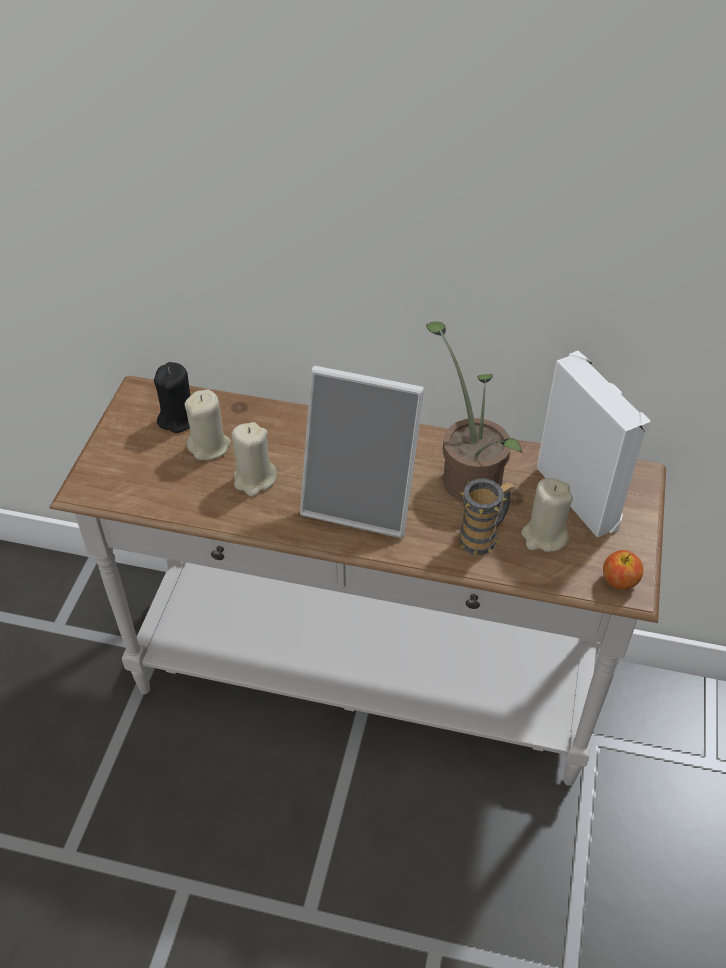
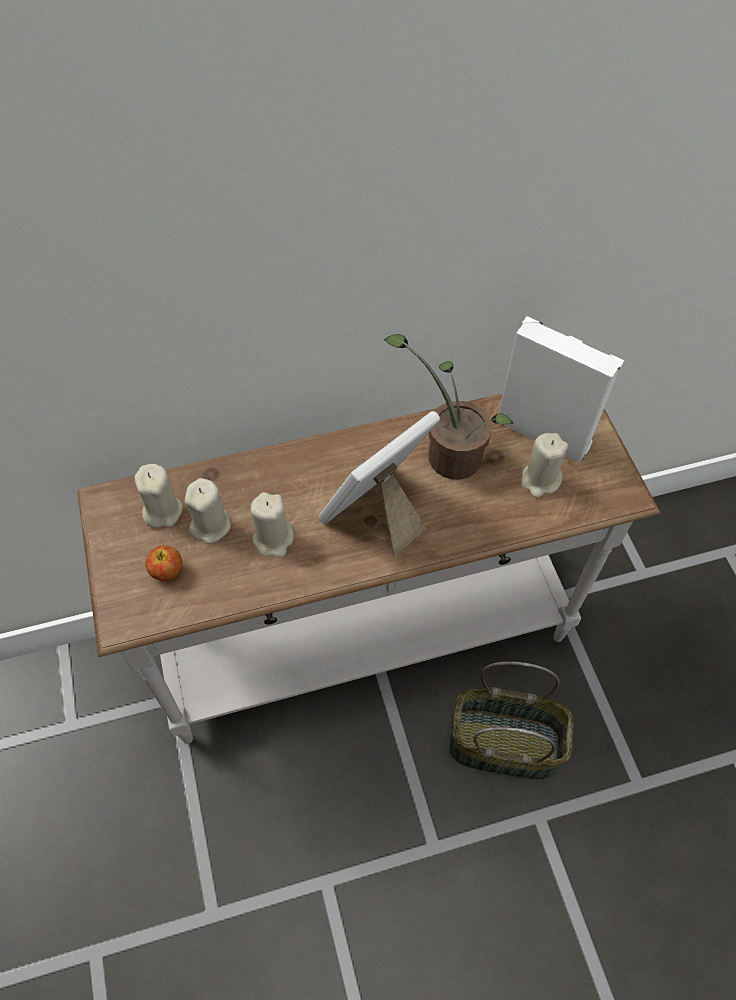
camera: 30 degrees left, 10 degrees up
(178, 418) = (162, 511): black candle -> beige candle
(362, 499) = (378, 515): picture frame -> picture frame turned 150 degrees clockwise
(444, 854) = (504, 743): none -> basket
(483, 536) = (495, 503): mug -> none
(619, 581) = (617, 493): apple -> apple (167, 571)

